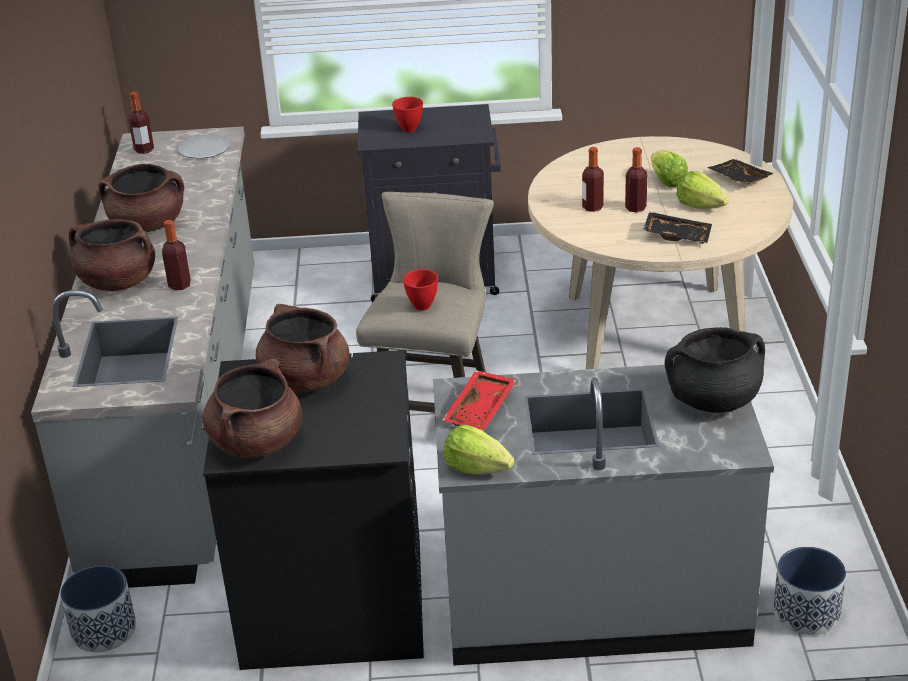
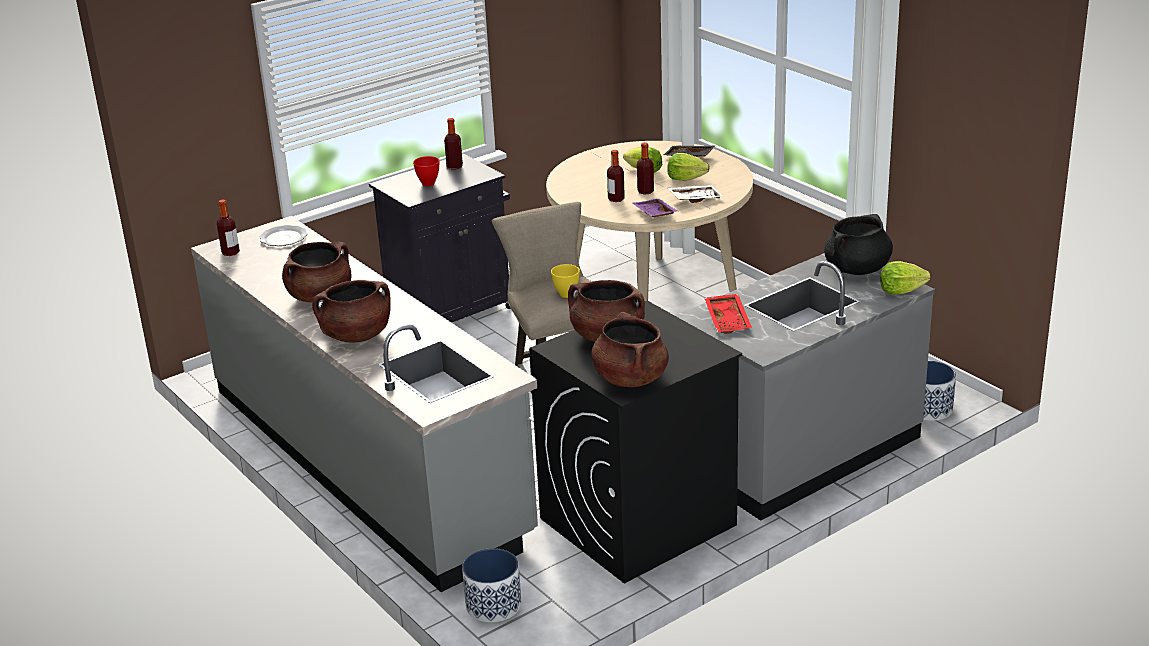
camera: 35 degrees left, 5 degrees down
(179, 285) = (410, 322): bottle -> bottle (454, 166)
(422, 306) = (567, 295): red bowl -> yellow bowl
(476, 468) = (771, 349): lettuce -> lettuce (901, 291)
(608, 240) = (654, 214): none -> purple tray
(677, 235) = (695, 198): black tray -> white tray

